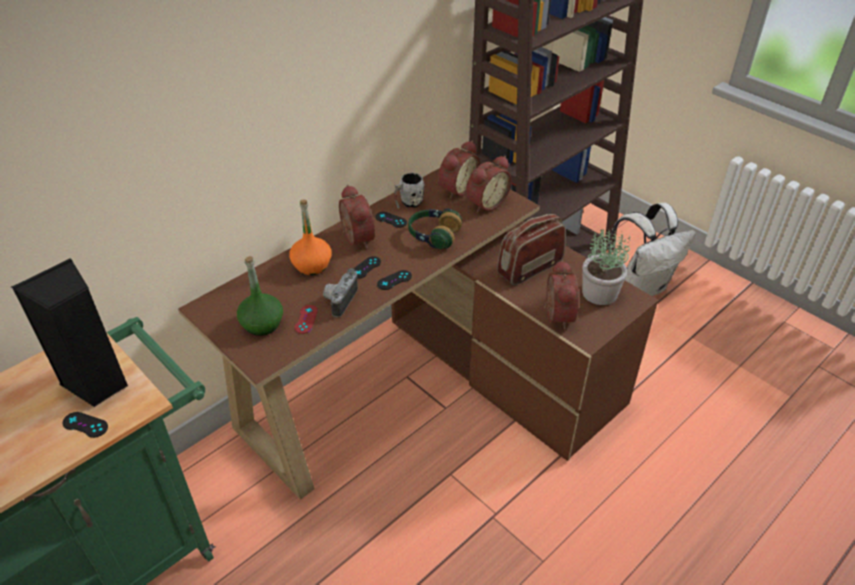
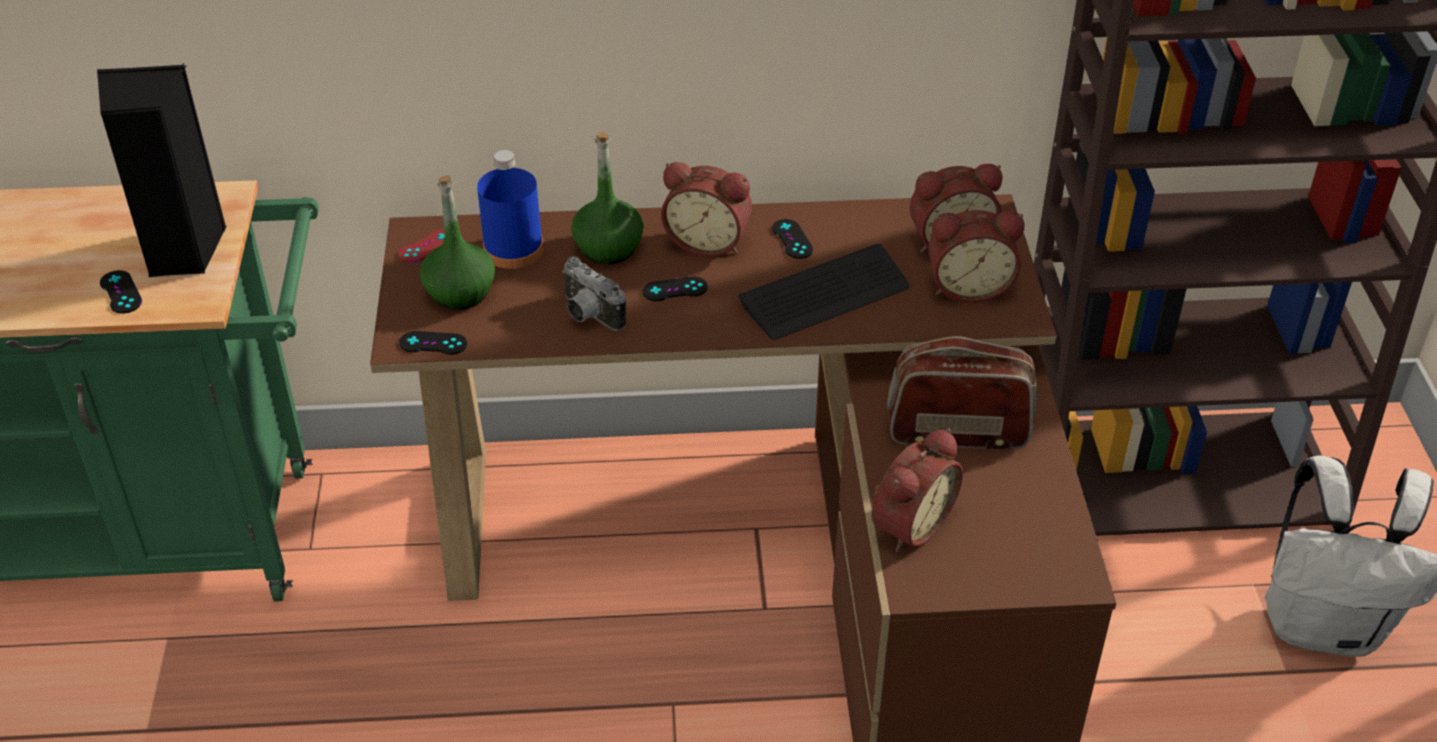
camera: 40 degrees right, 0 degrees up
(265, 290) = (513, 249): none -> blue bottle
(306, 319) = (518, 317): red game controller -> red game controller (427, 246)
(312, 265) = (608, 248): orange bottle -> green bottle
(339, 300) = (588, 315): camera -> camera turned 105 degrees counterclockwise
(355, 239) = (708, 241): alarm clock -> alarm clock turned 90 degrees clockwise
(394, 280) = (692, 328): black game controller -> black game controller (433, 343)
(408, 203) = (848, 227): grey mug -> none
(433, 236) = (825, 295): headphones -> keyboard
(600, 293) = (1025, 534): potted plant -> none

